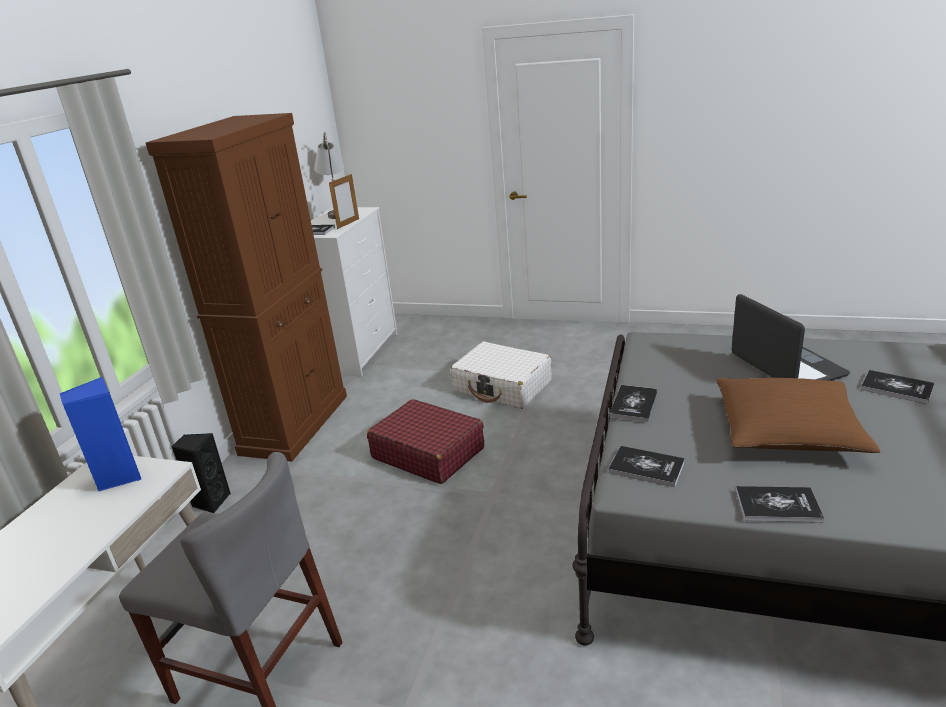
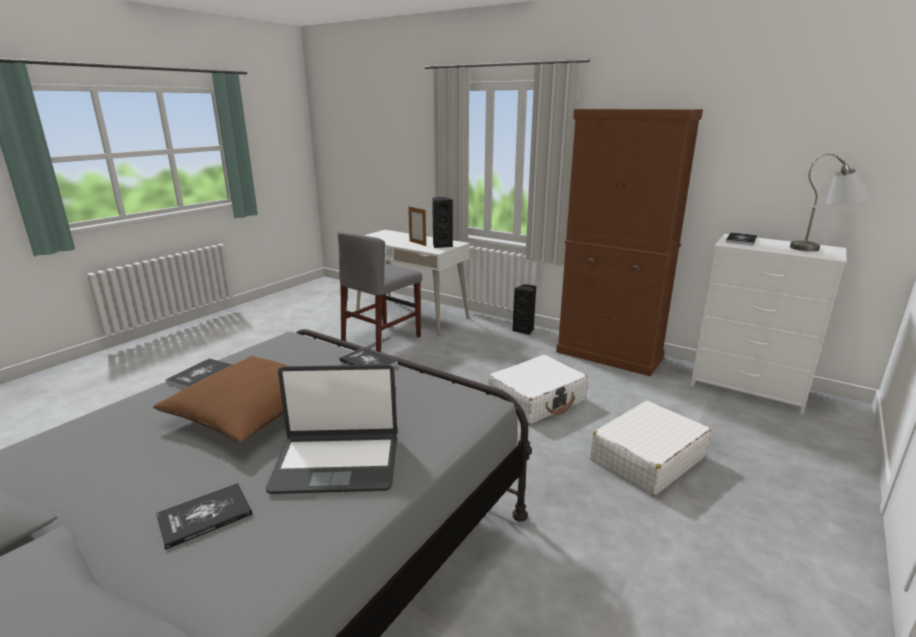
camera: 105 degrees right, 5 degrees down
(117, 477) = (441, 245): blue speaker -> black speaker
(348, 224) = (765, 249): picture frame -> picture frame (417, 243)
(428, 453) = (537, 400): red suitcase -> white suitcase
(646, 467) = (296, 349): book -> none

